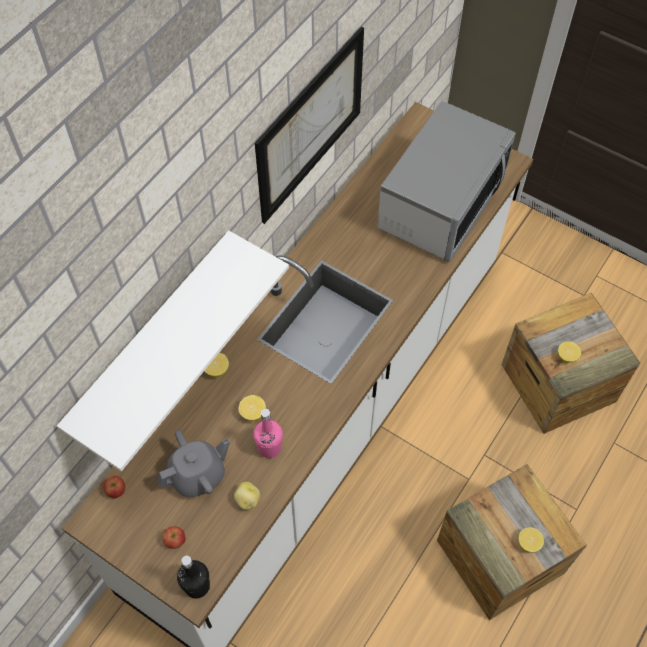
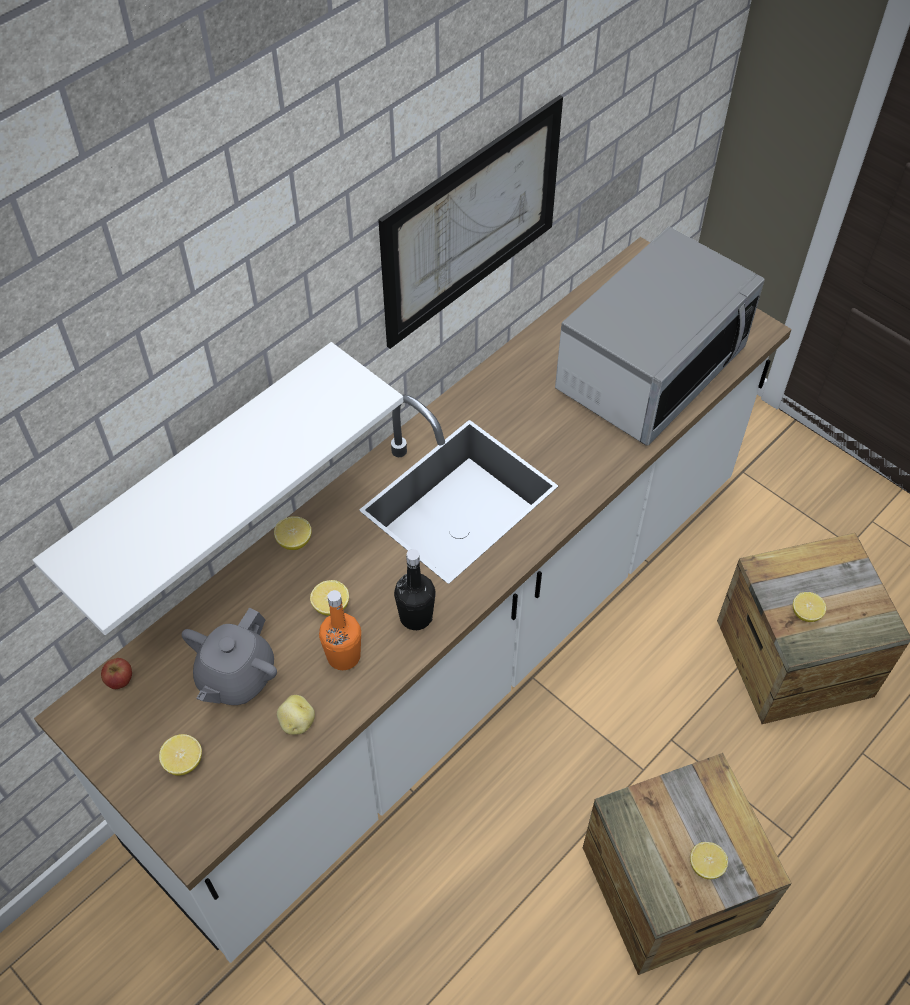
camera: 10 degrees right, 5 degrees down
(175, 540) = (183, 761): apple -> lemon
(197, 586) = (199, 829): black bottle -> black bottle (416, 617)
(198, 475) = (236, 677): grey teapot -> grey teapot turned 135 degrees clockwise
(269, 447) = (343, 656): pink bottle -> orange bottle

